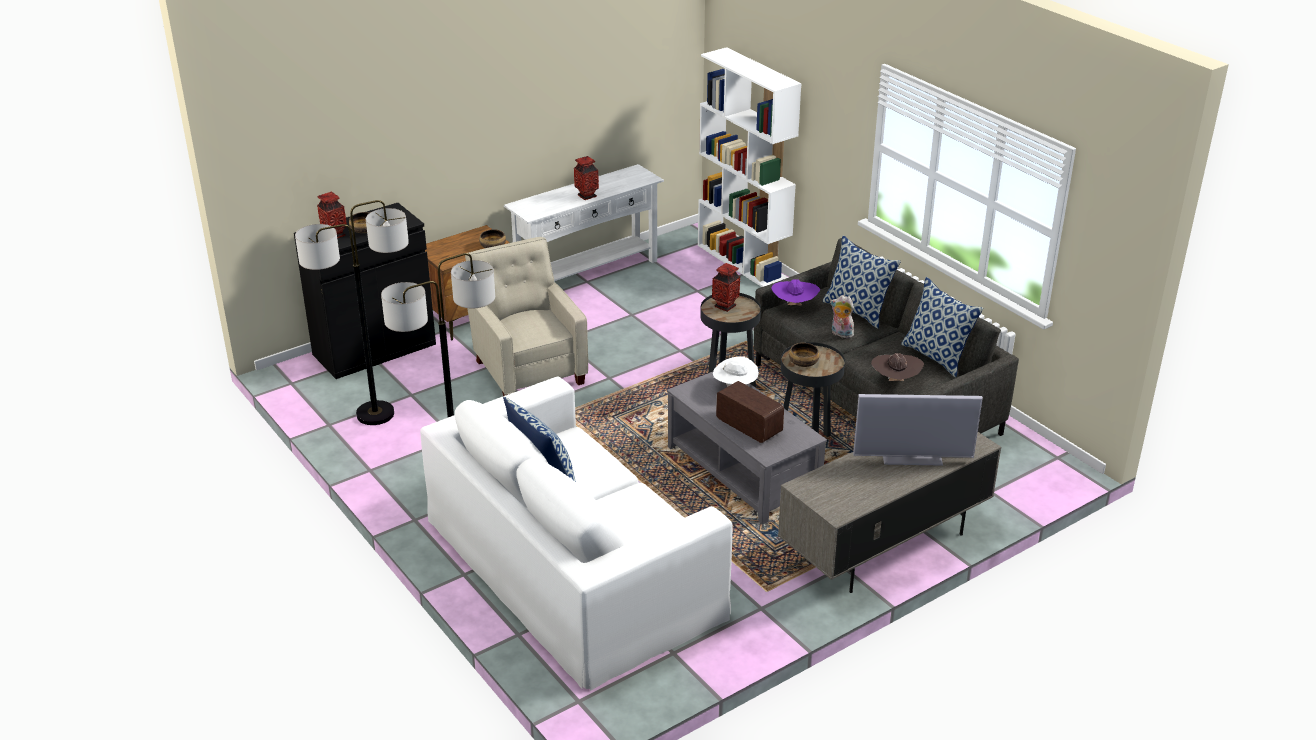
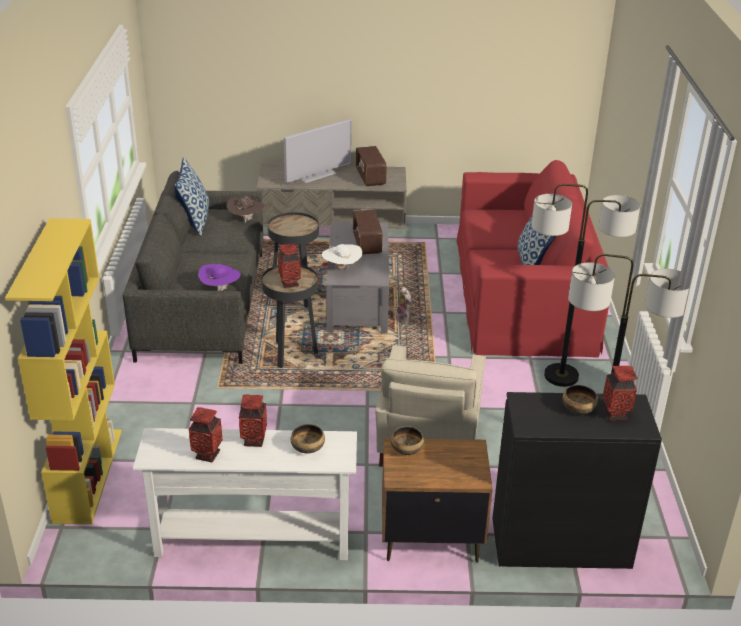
camera: 145 degrees left, 0 degrees up
(572, 566) = (523, 294): white sofa -> red sofa
(604, 181) = (207, 455): none -> vase
(743, 262) = (87, 474): white bookcase -> yellow bookcase
(803, 362) = (300, 228): bowl -> bowl (308, 447)
(841, 334) = (225, 258): plush toy -> plush toy (405, 320)
(849, 486) = (370, 177): none -> radio
(857, 311) = (184, 267): pillow -> none
(912, 458) = (317, 175): television -> television turned 105 degrees clockwise

